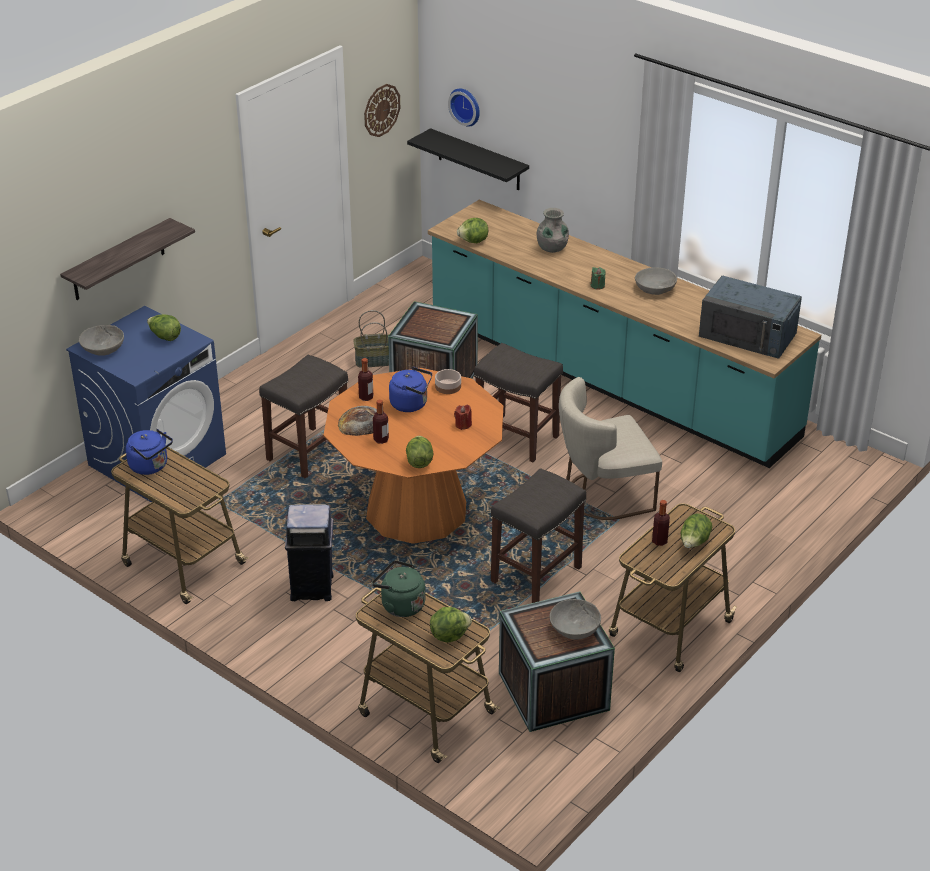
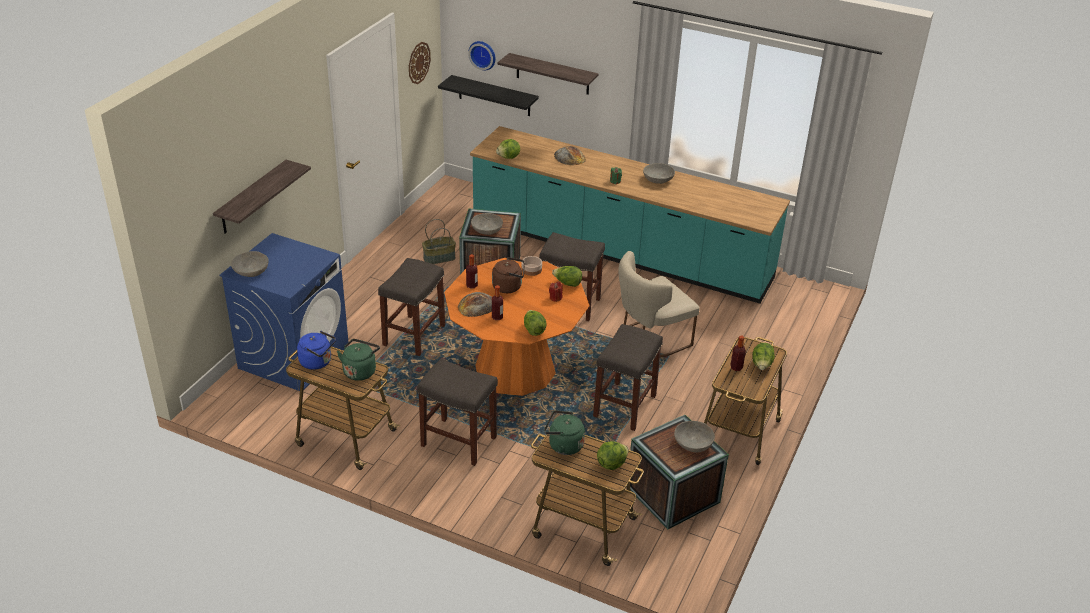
camera: 15 degrees left, 0 degrees up
(165, 337) = (299, 256): lettuce -> lettuce (567, 283)
(196, 483) = (360, 371): none -> green kettle
(313, 587) = (457, 441): blue trash can -> grey stool
(411, 404) = (509, 286): blue kettle -> brown kettle
(425, 331) = (486, 230): none -> grey bowl
(545, 139) = (552, 74): none -> shelf
(552, 248) = (569, 157): grey vase -> bread
(748, 334) = (739, 205): blue microwave -> none

